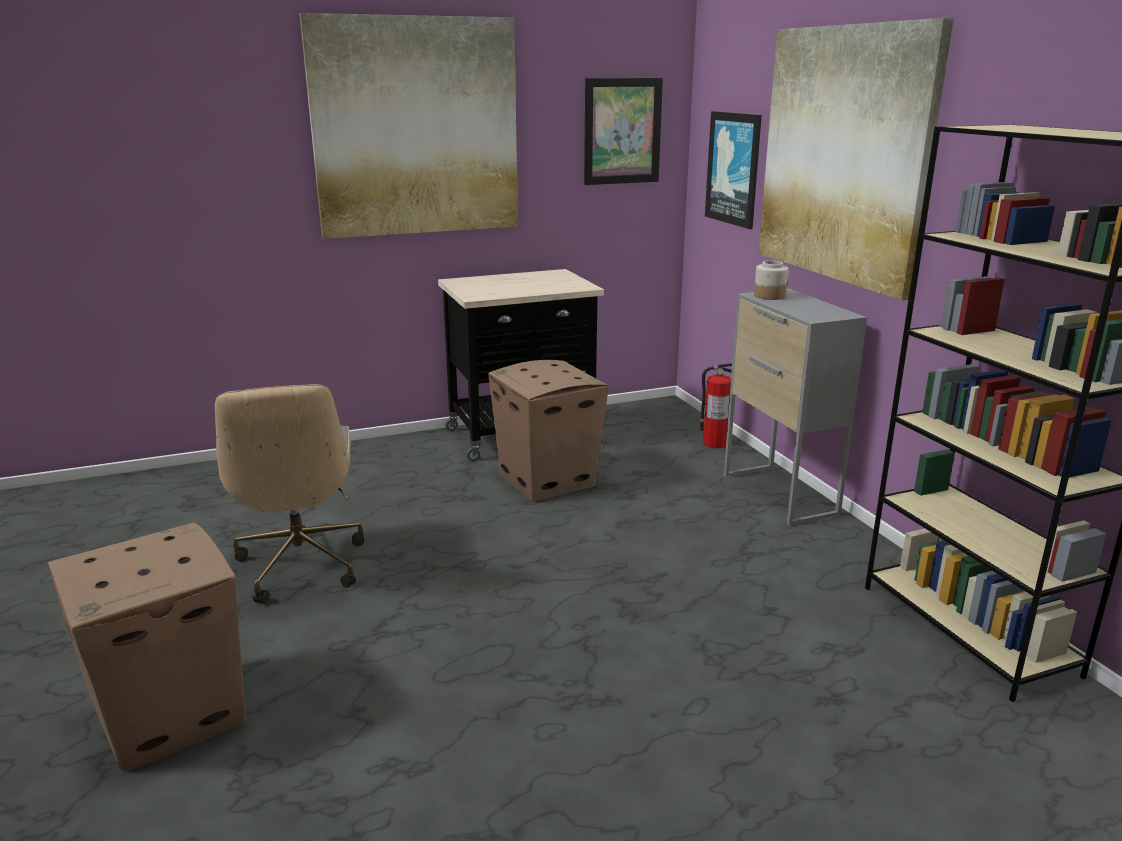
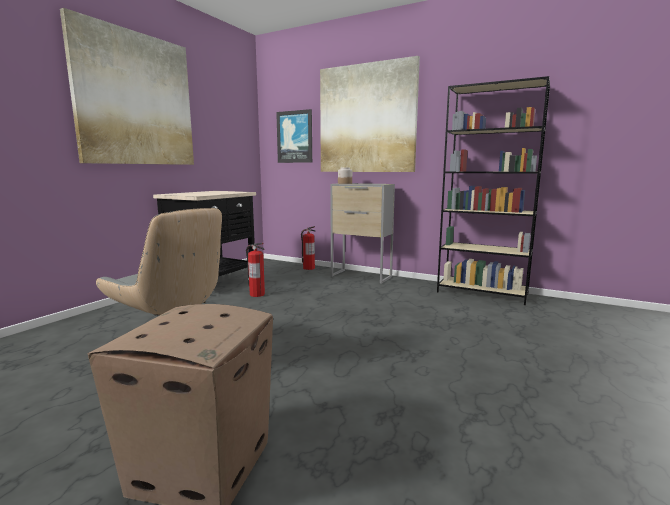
camera: 40 degrees left, 10 degrees down
(548, 480) = (256, 294): cardboard box -> fire extinguisher
(622, 131) = (234, 120): picture -> none

